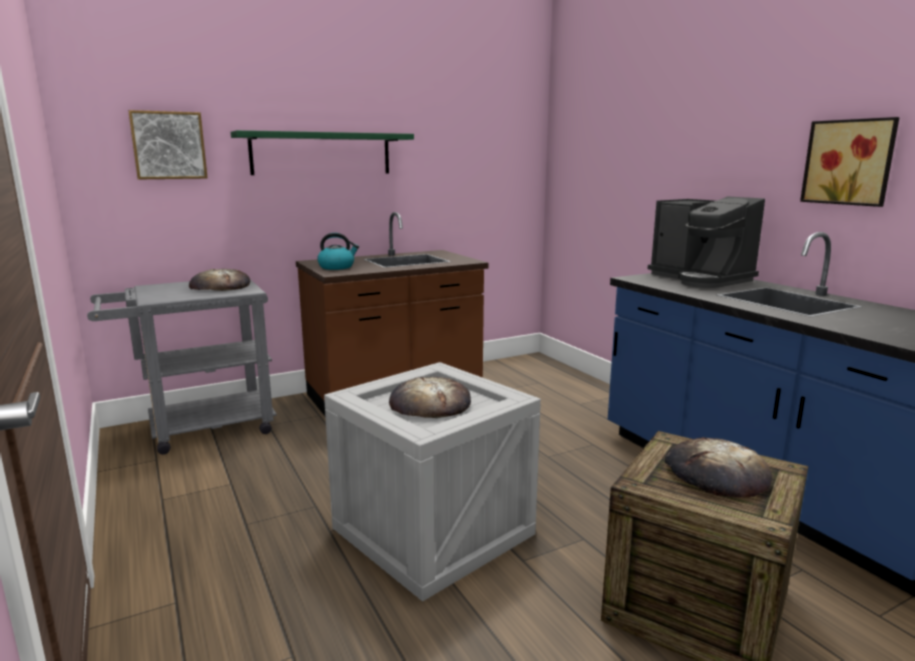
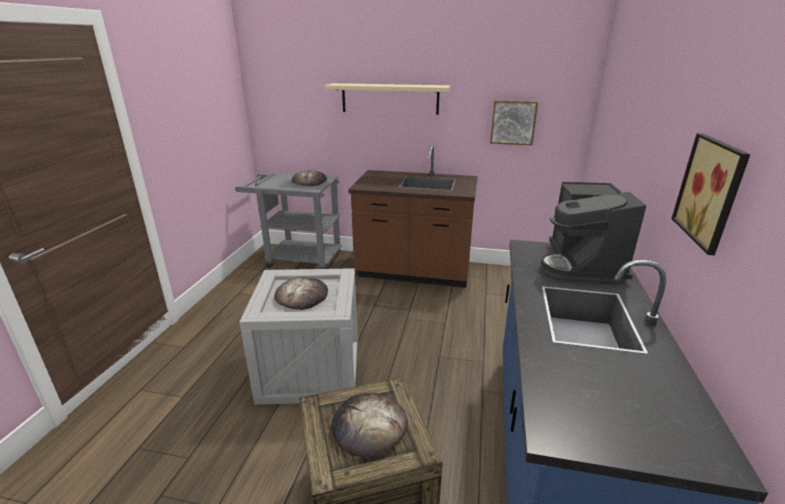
camera: 40 degrees right, 10 degrees up
(168, 145) = (298, 91): picture -> picture (513, 122)
(322, 154) = (389, 98): green shelf -> beige shelf
(337, 267) = (374, 181): kettle -> none

